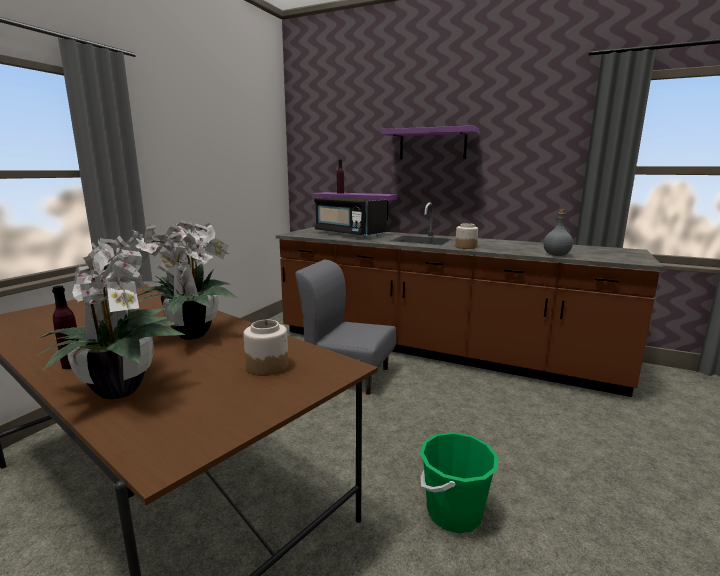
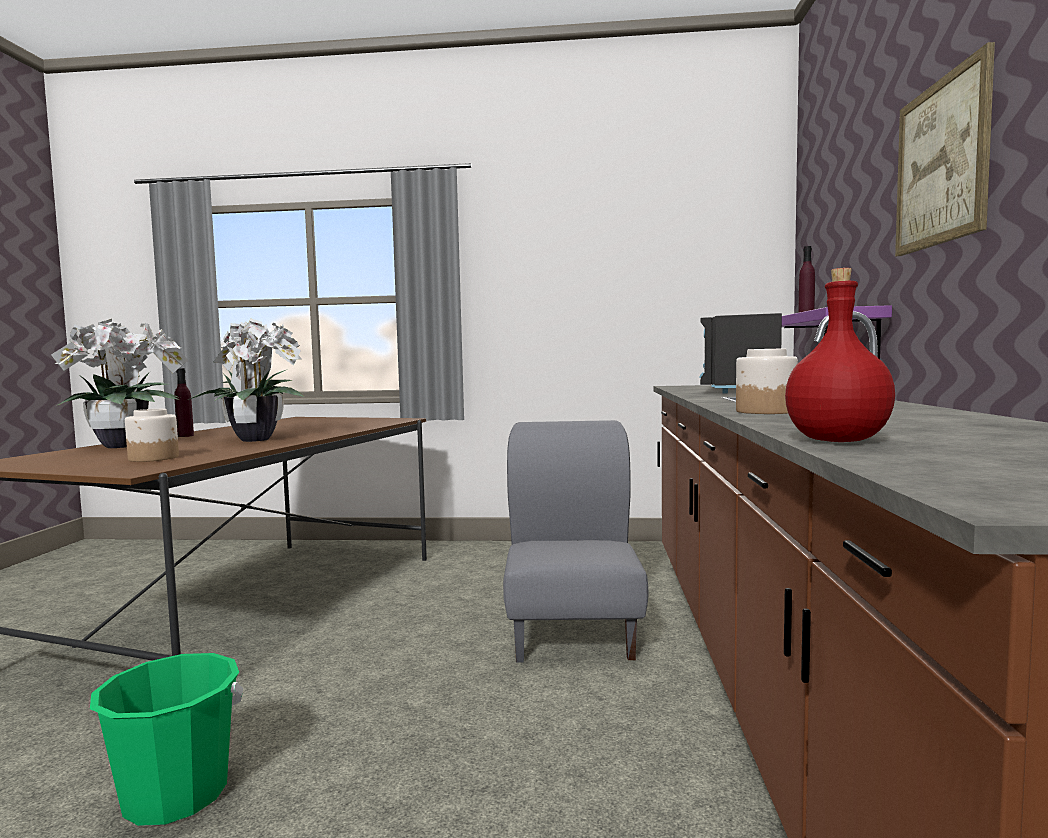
camera: 70 degrees right, 10 degrees down
(432, 144) = (941, 163): purple shelf -> picture
(556, 255) = (835, 441): grey bottle -> red bottle

